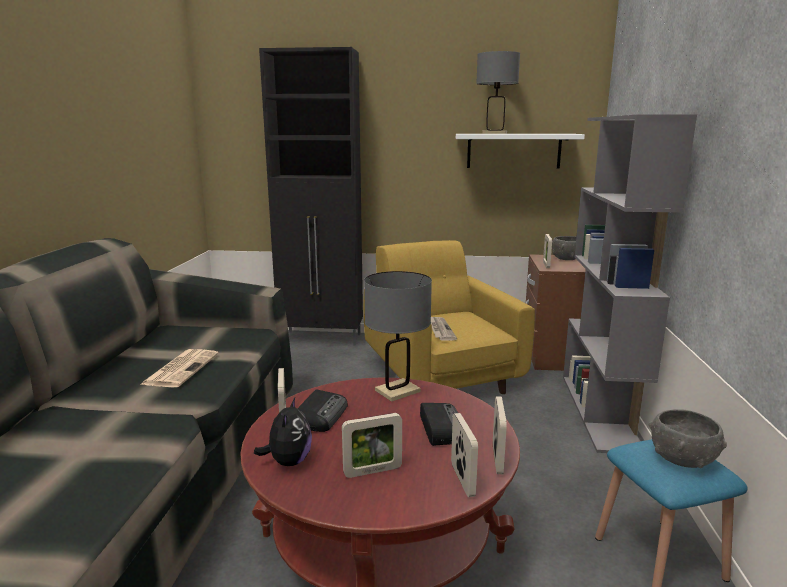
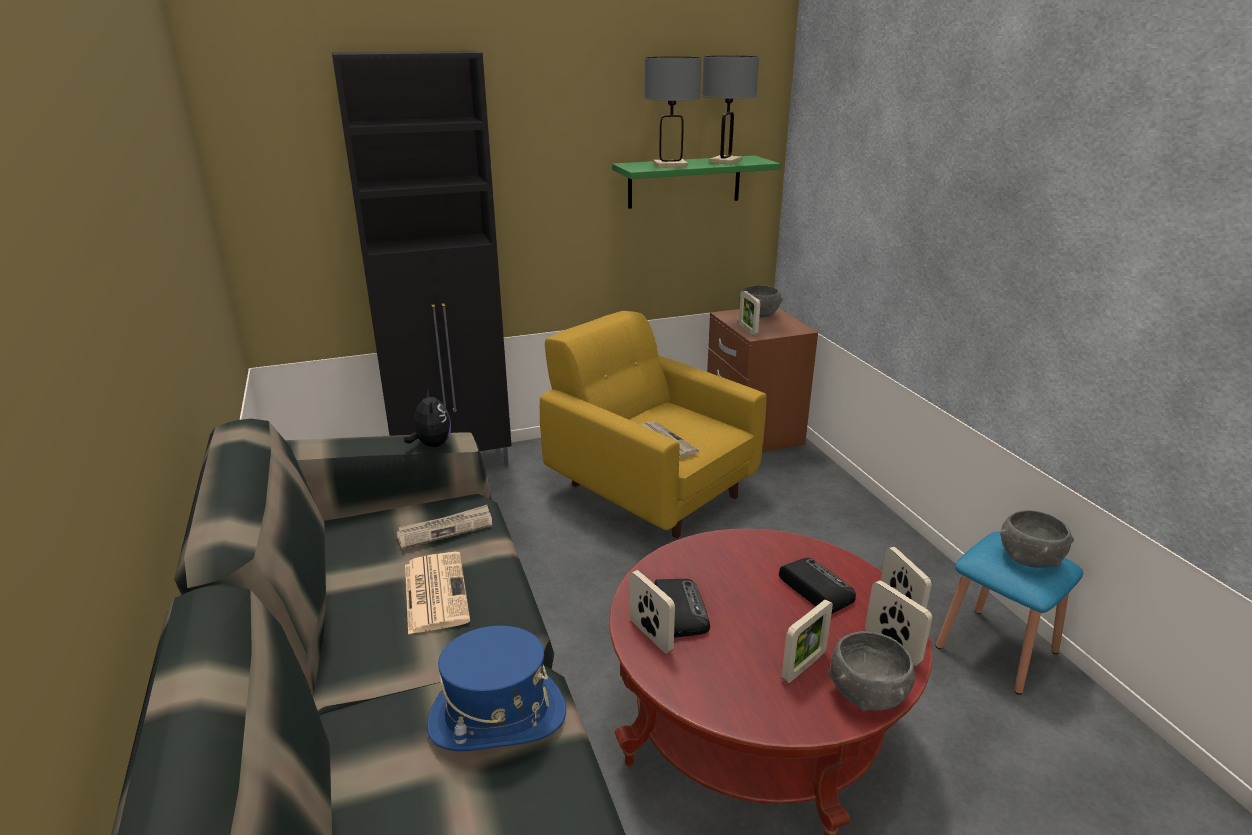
camera: 25 degrees left, 10 degrees up
(129, 436) = (497, 717): none -> blue hat
(227, 341) = (446, 529): none -> newspaper
(288, 461) = (710, 684): plush toy -> plush toy (432, 445)
(397, 391) = (725, 551): grey table lamp -> grey table lamp (725, 161)
(403, 503) = (867, 694): none -> grey bowl
(513, 151) = (684, 182): white shelf -> green shelf
(600, 412) = (845, 496): grey bookcase -> none

